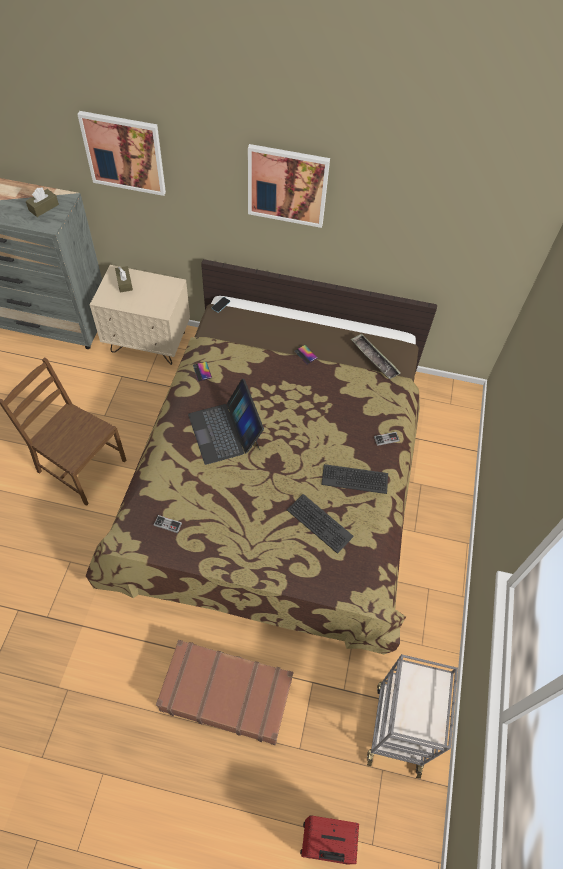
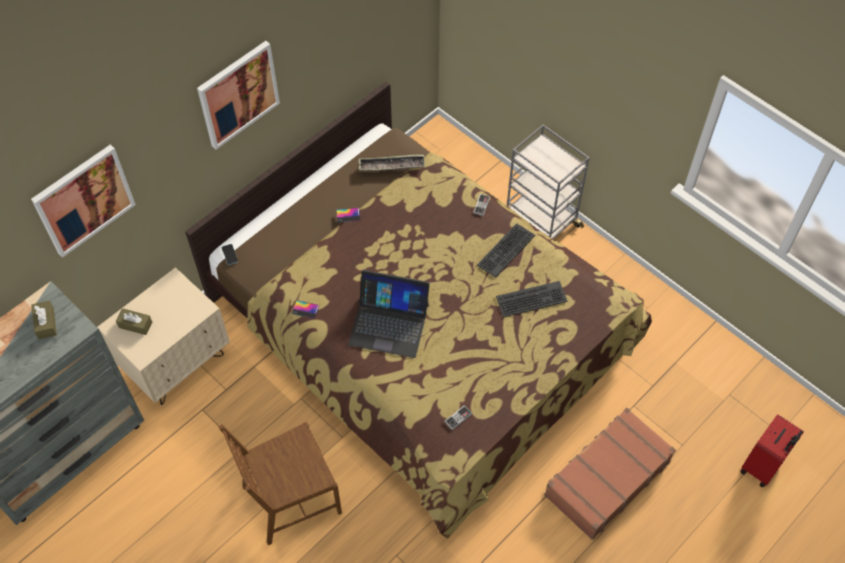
camera: 55 degrees left, 0 degrees up
(398, 726) = (702, 364): grey cart -> grey cart (541, 221)

